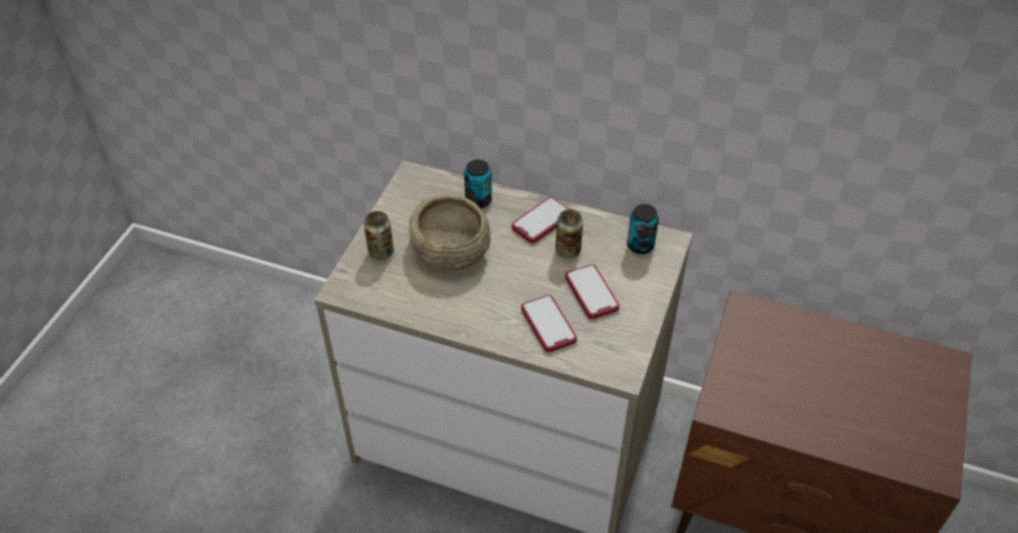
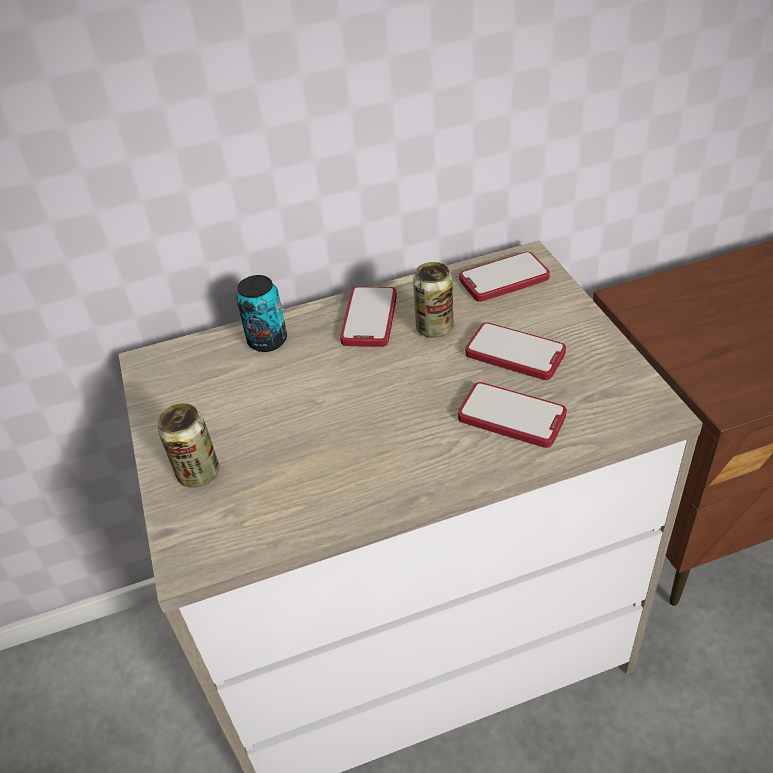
camera: 35 degrees left, 5 degrees down
(449, 247) = (287, 410): beige bowl -> none
(640, 245) = (504, 279): can -> phone

